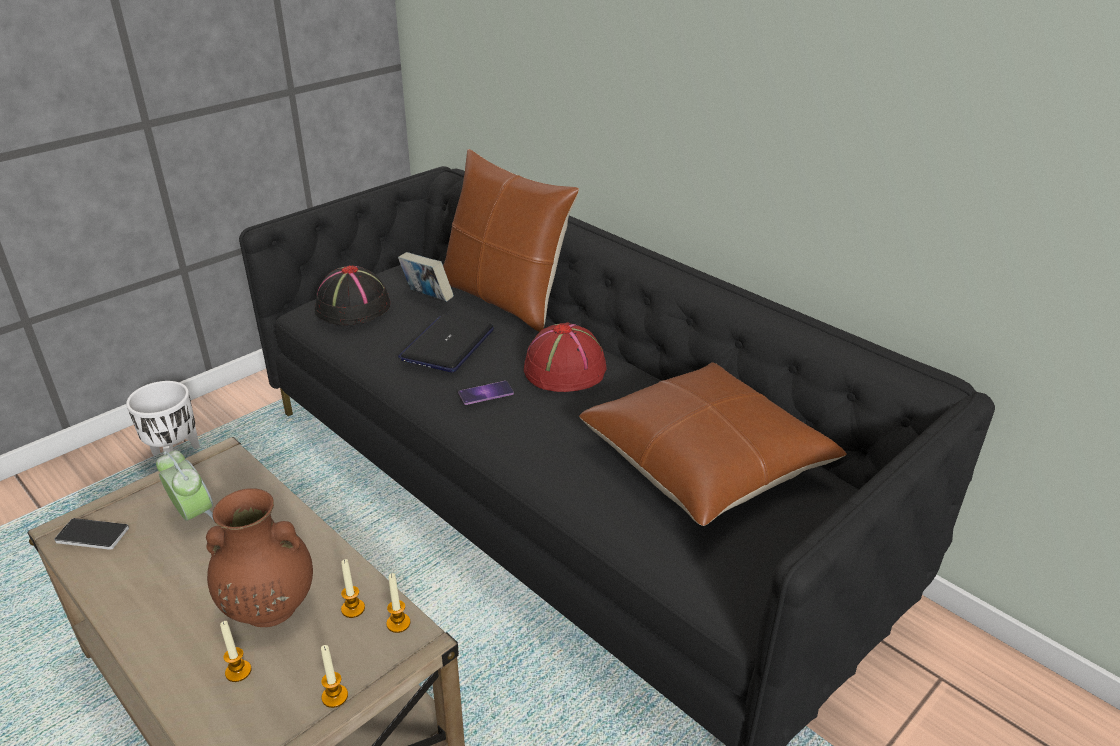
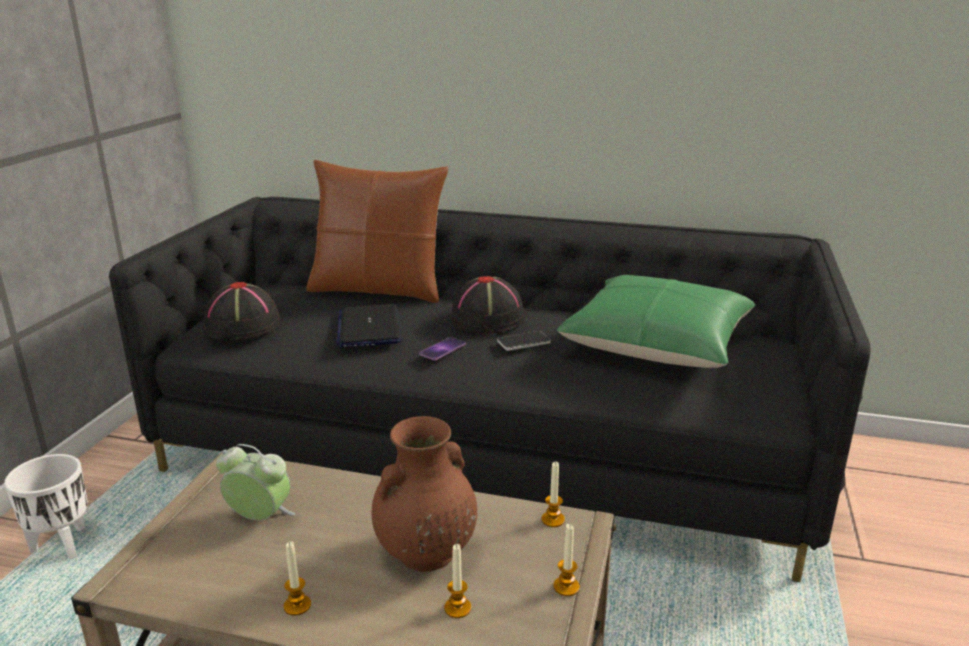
camera: 30 degrees left, 10 degrees down
(92, 535) = (162, 571): phone -> phone (523, 342)
(353, 609) = (502, 525): candle -> candle (297, 605)
(427, 298) = (308, 304): book -> none
(565, 369) = (488, 318): red hat -> black hat
(705, 461) = (657, 342): brown pillow -> green pillow

